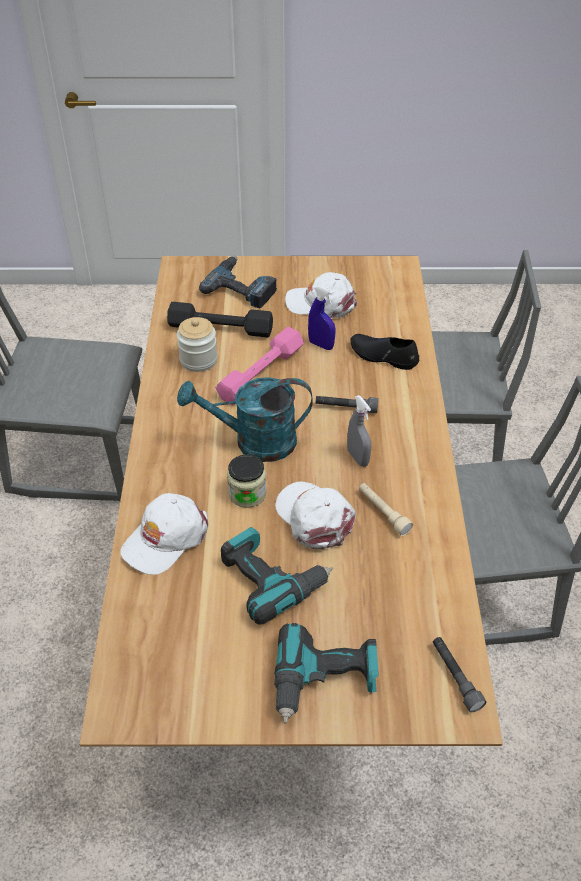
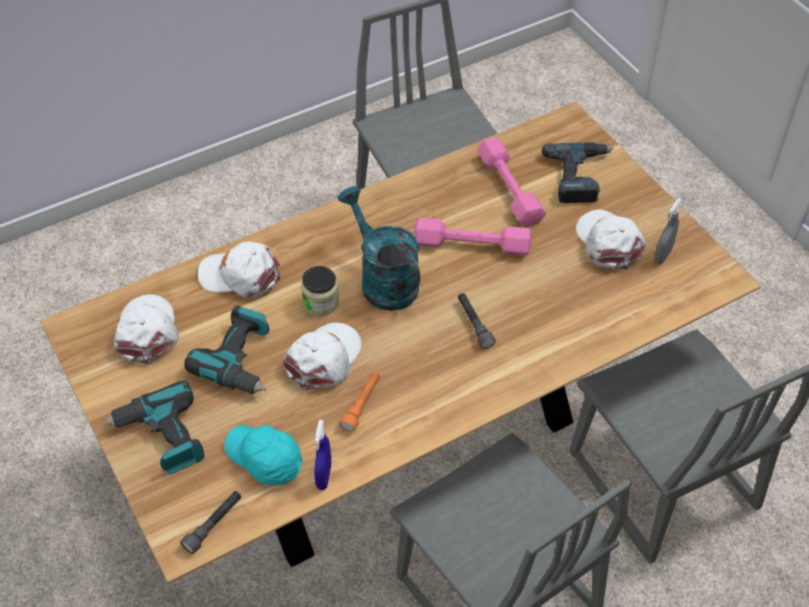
camera: 60 degrees right, 5 degrees up
(177, 644) = (147, 332): none -> white cap
(198, 360) = (455, 195): jar -> none
(220, 328) = (509, 189): black dumbbell -> pink dumbbell
(321, 345) = (546, 269): blue spray bottle -> blue spray bottle (324, 476)
(358, 458) = (416, 359): grey spray bottle -> grey spray bottle (662, 256)
(383, 356) = (569, 322): black shoe -> none
(383, 512) = (362, 404): beige flashlight -> orange flashlight
(401, 607) = (264, 459): none -> turquoise cap

